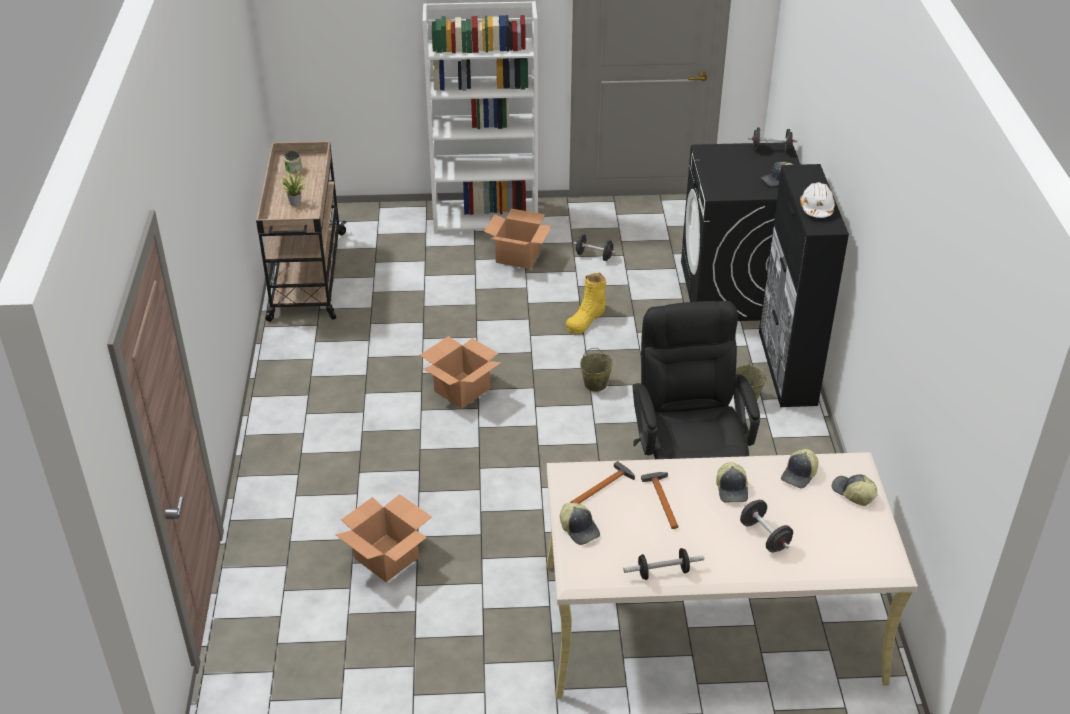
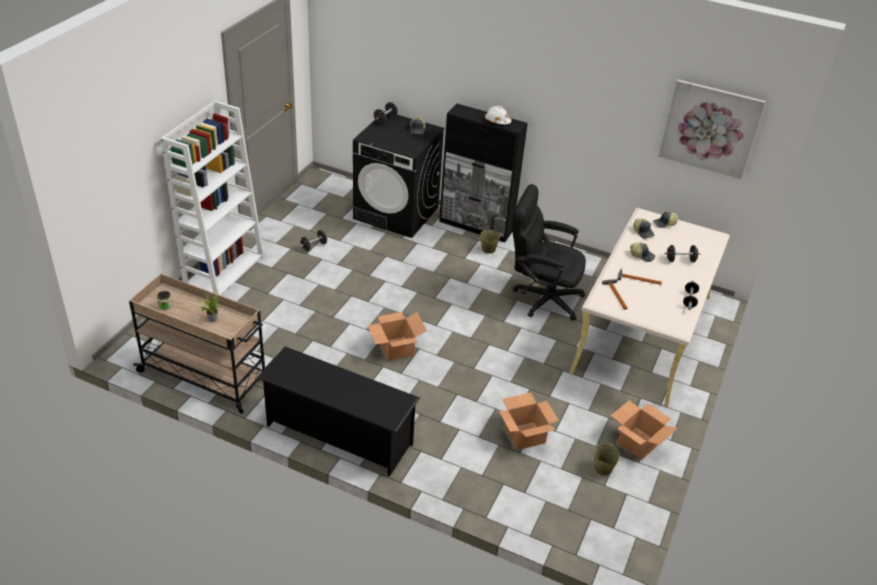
camera: 65 degrees left, 0 degrees up
(282, 400) = (338, 434): none -> black shoe rack
(517, 256) = (282, 275): cardboard box -> cardboard box (638, 444)
(579, 529) = (644, 314): cap -> none
(586, 319) = (372, 274): yellow boot -> none
(595, 384) = (435, 295): beige bucket -> beige bucket (603, 469)
(957, 371) = (710, 128): none -> picture

